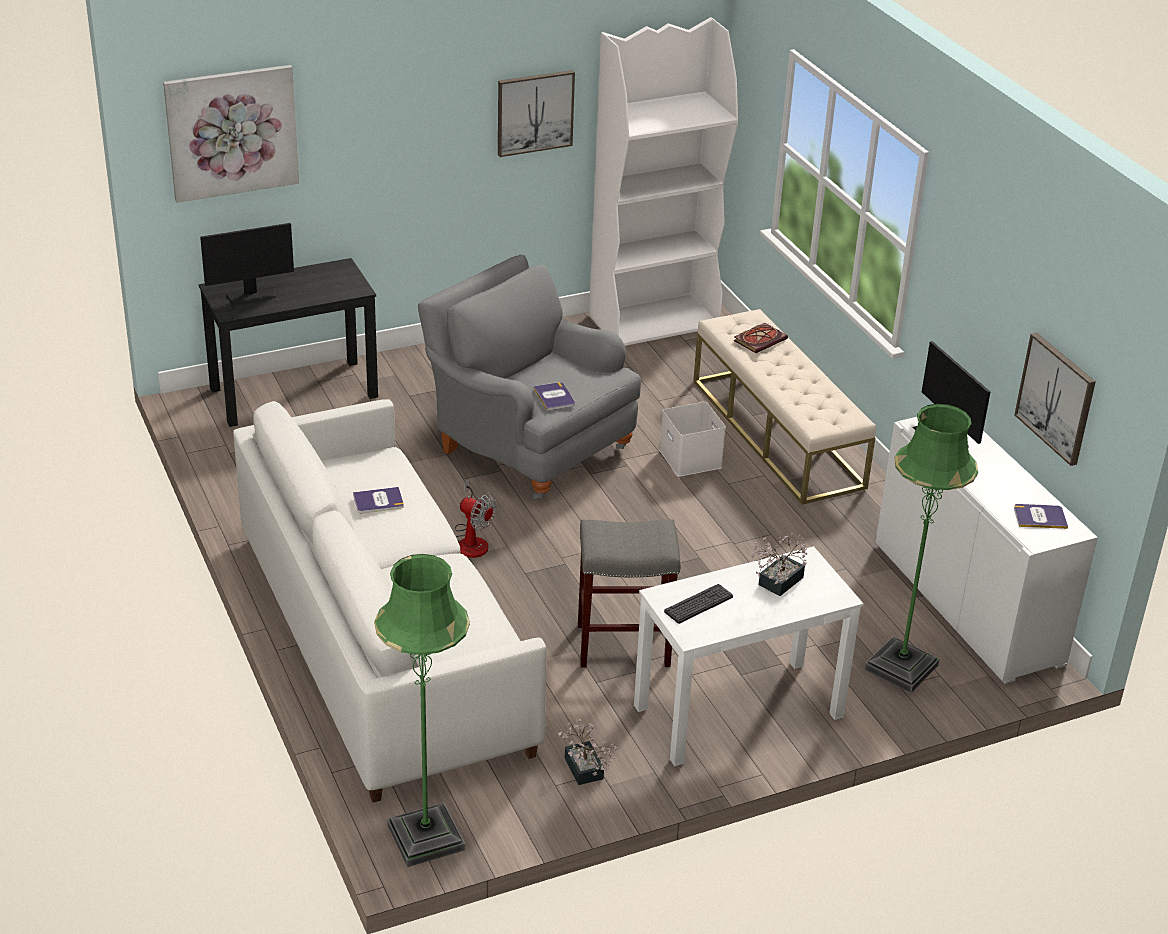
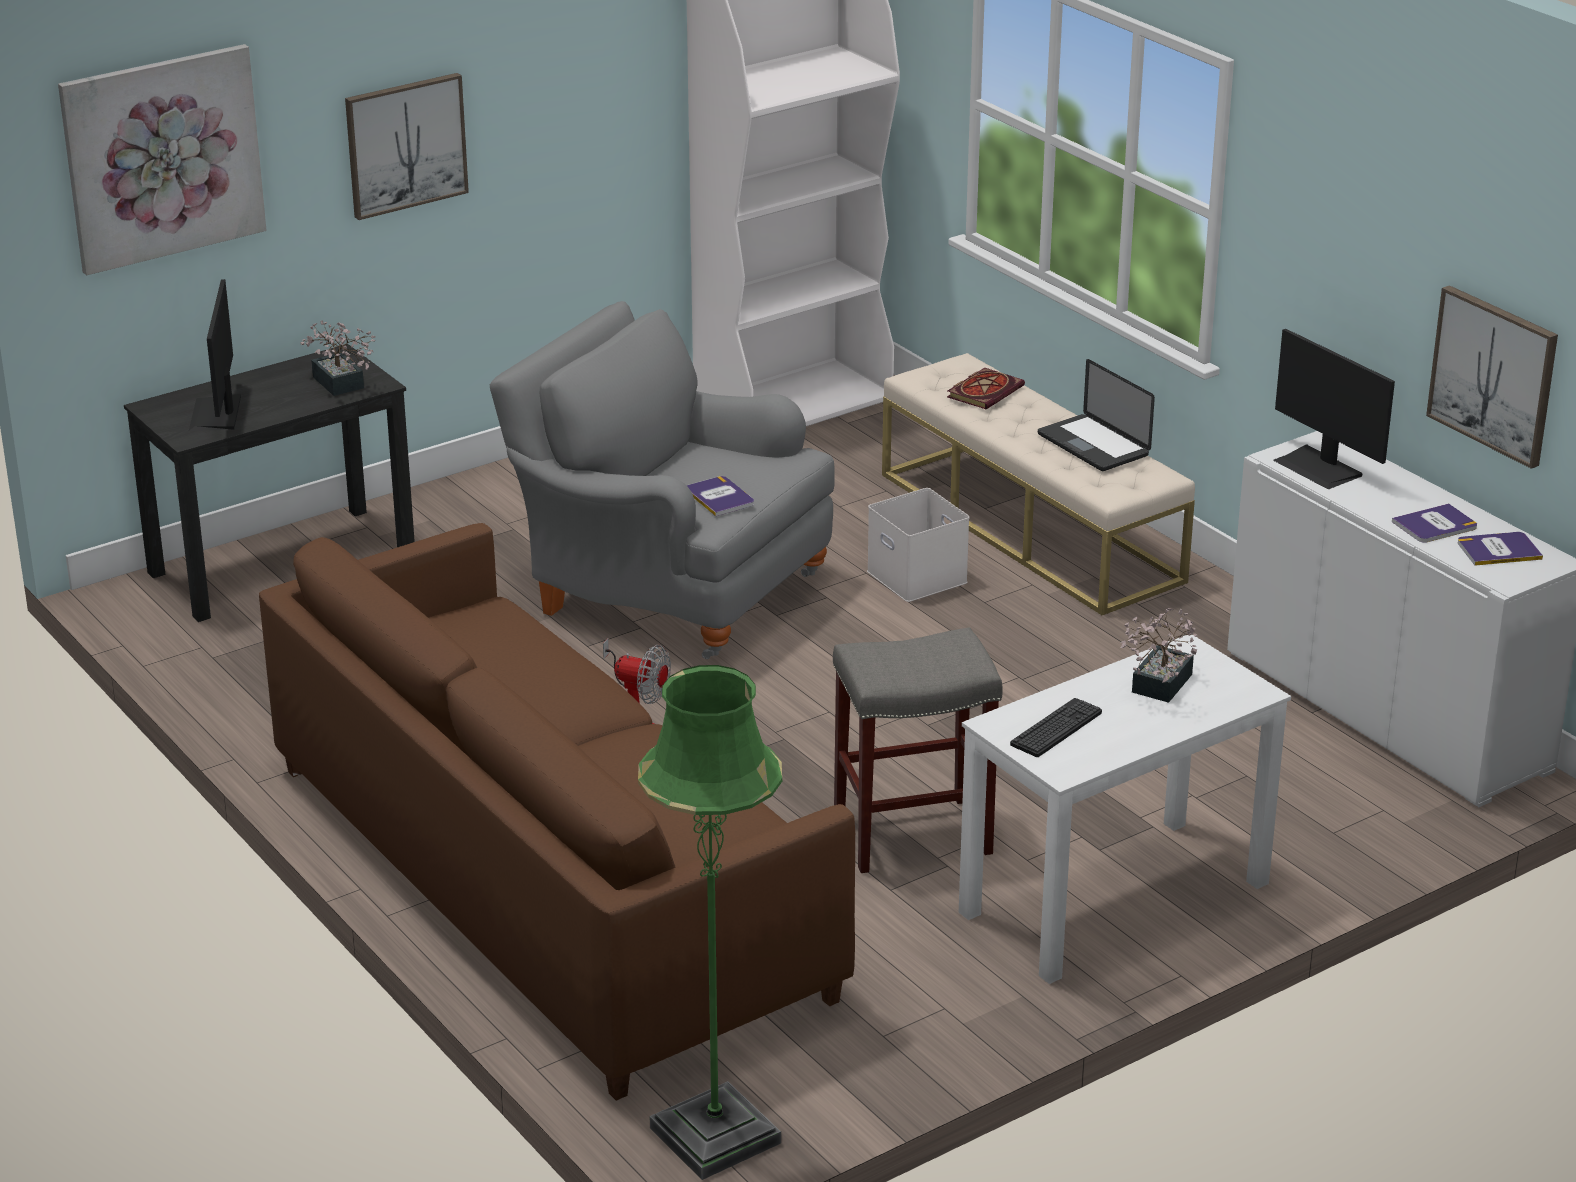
camera: 10 degrees left, 5 degrees down
(253, 298) = (217, 413): monitor -> monitor turned 120 degrees clockwise
(378, 501) = (509, 667): book -> book (1435, 525)
(382, 641) = (547, 880): white sofa -> brown sofa
(534, 112) = (598, 95): picture -> picture (405, 145)
(585, 772) = (921, 1011): potted plant -> potted plant (340, 385)
(817, 389) = (1093, 445): none -> laptop
(901, 667) = (1325, 807): green floor lamp -> none

